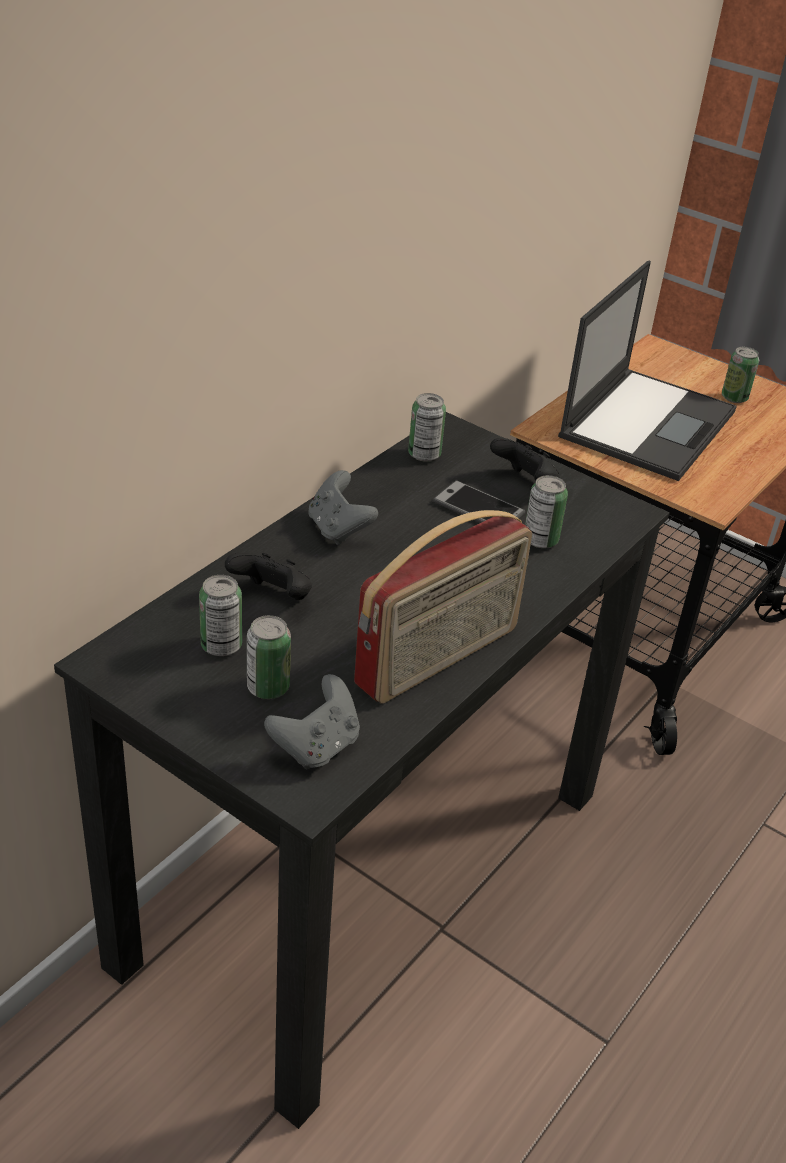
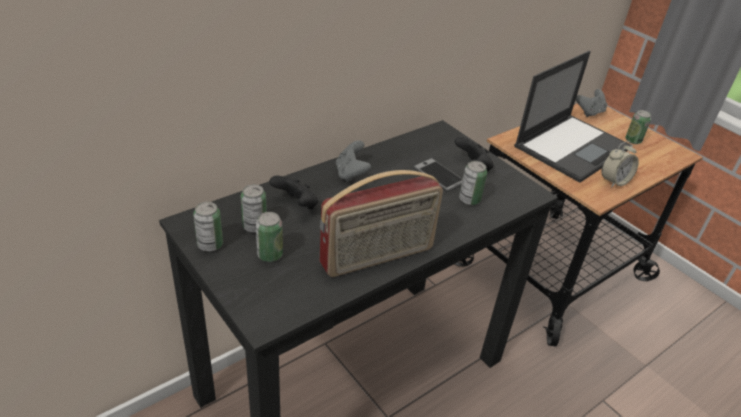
camera: 15 degrees right, 0 degrees up
(316, 746) = (282, 294): grey game controller -> grey game controller (589, 112)
(424, 454) = (419, 141): can -> can (210, 245)
(728, 470) = (614, 181): none -> alarm clock

